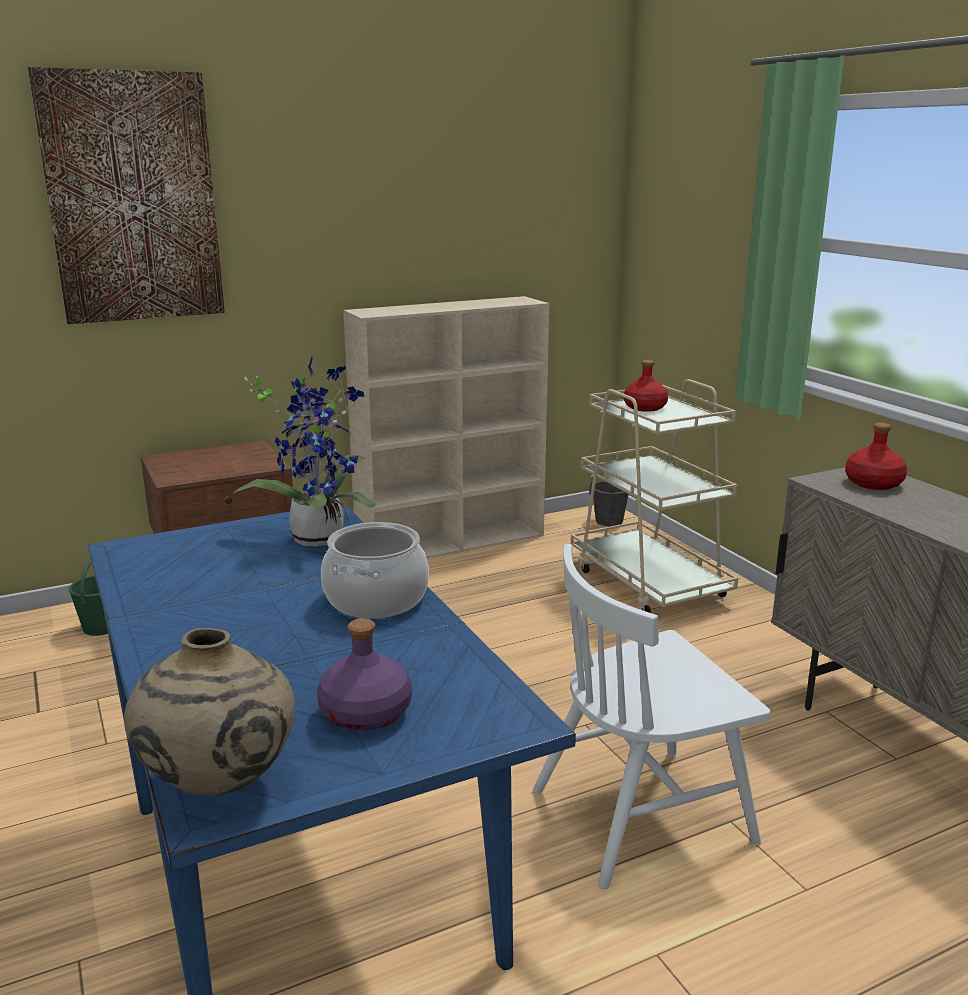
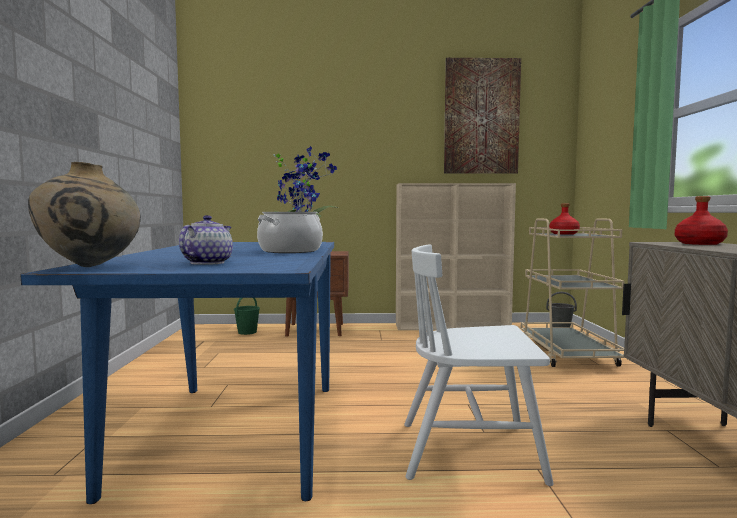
camera: 25 degrees right, 15 degrees down
(133, 199) = (295, 124): picture -> picture (481, 116)
(365, 713) = (207, 263): purple bottle -> teapot

